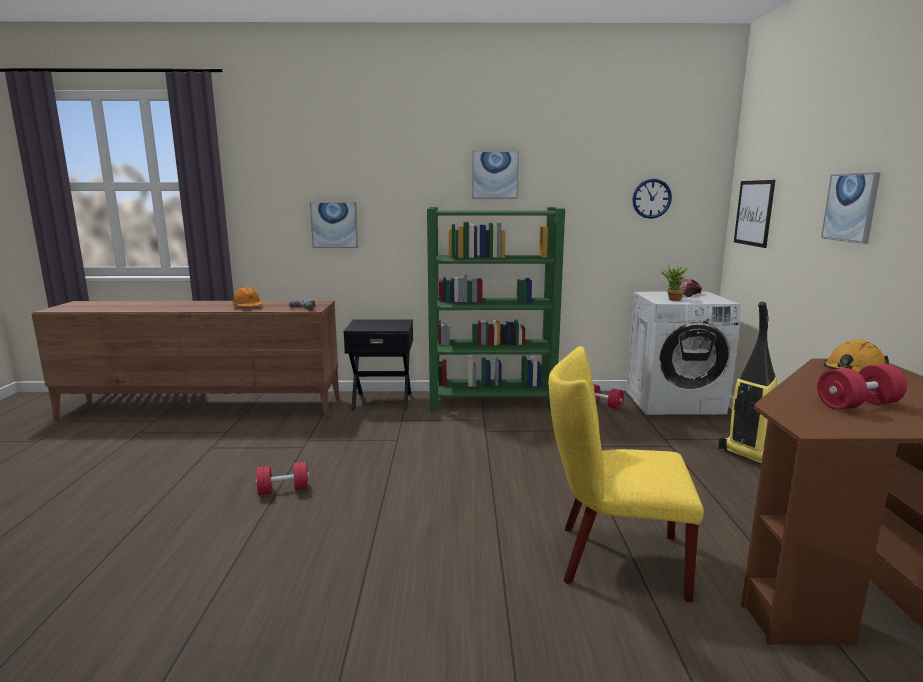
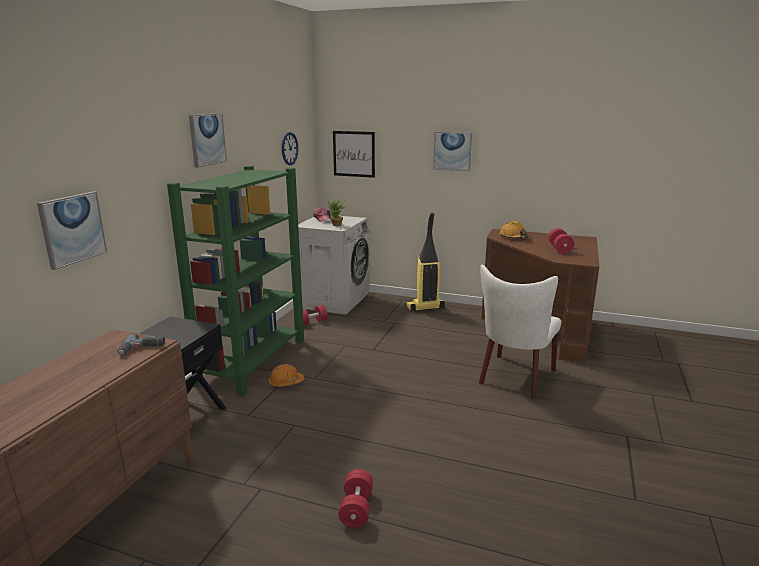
camera: 70 degrees left, 5 degrees up
(247, 307) = (63, 386): orange hard hat -> orange hard hat (286, 383)
(612, 559) = (514, 378): yellow chair -> white chair

